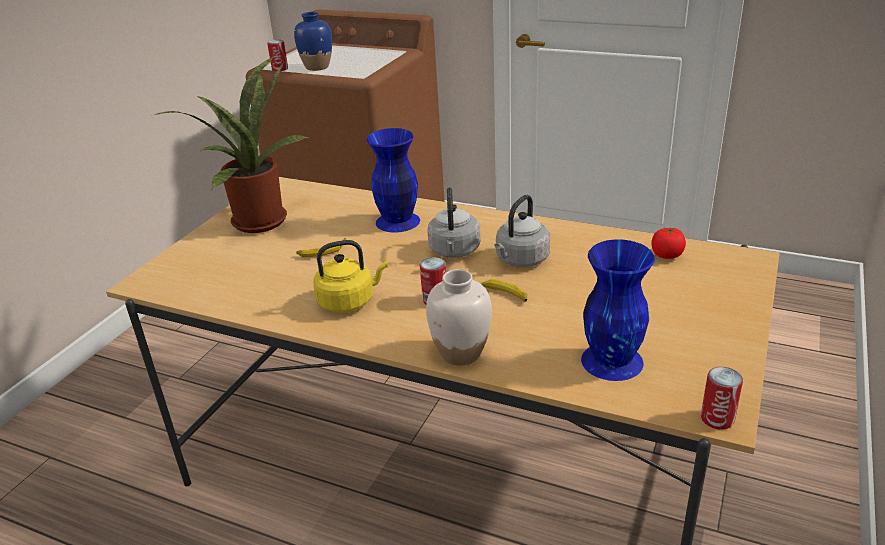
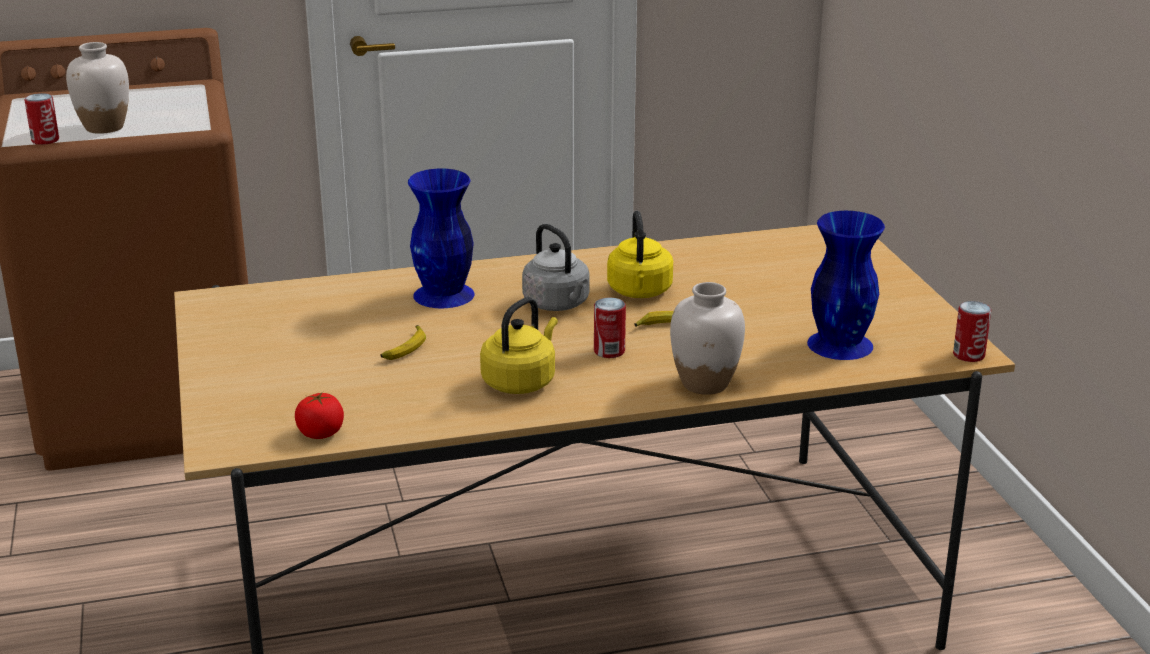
camera: 40 degrees left, 5 degrees down
(257, 220) = (253, 342): potted plant -> none
(317, 67) = (104, 127): blue vase -> white vase
(520, 260) = (640, 292): grey kettle -> yellow kettle
(667, 255) = (769, 248): tomato -> tomato (321, 433)

